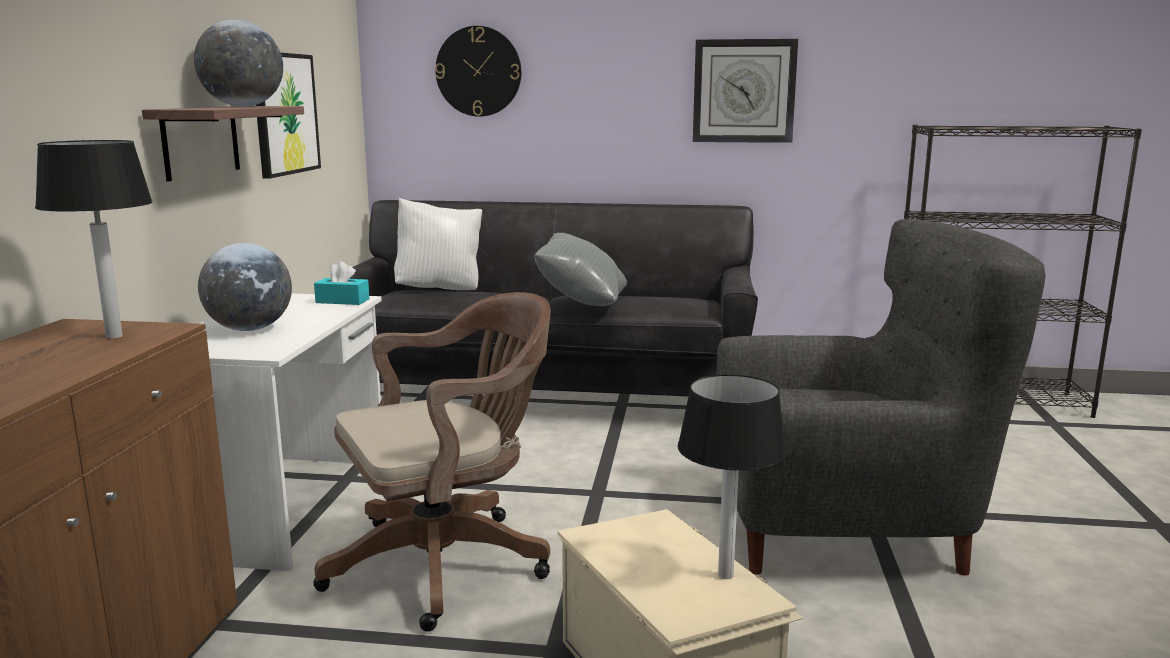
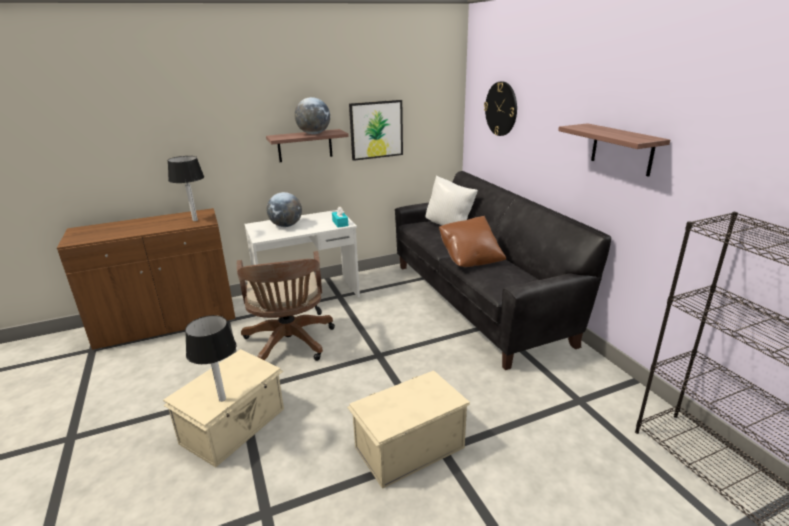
camera: 60 degrees right, 10 degrees up
(448, 562) = (289, 344): brown office chair -> brown office chair turned 45 degrees clockwise
(581, 302) = (470, 260): grey pillow -> brown pillow
(744, 91) = (622, 149): wall clock -> shelf
(846, 528) = (408, 447): grey armchair -> beige storage box

